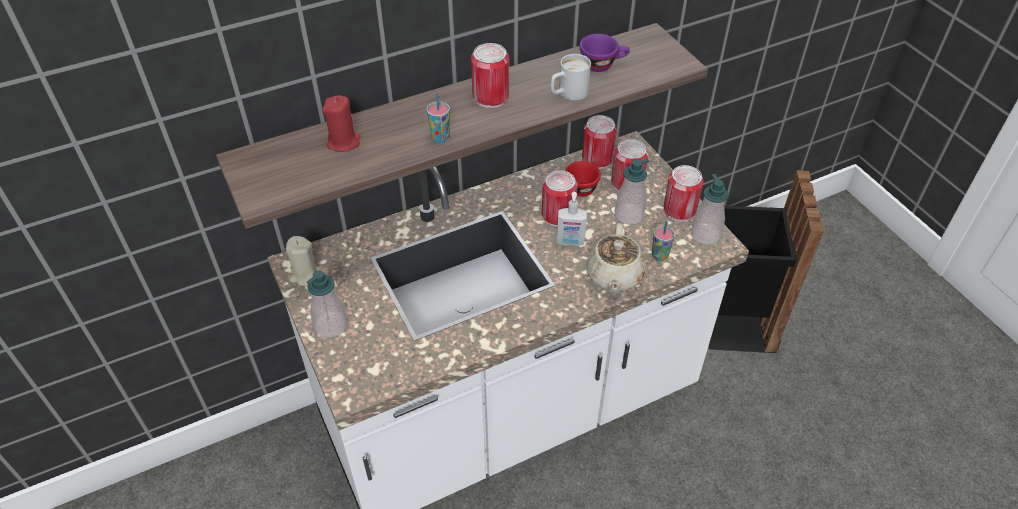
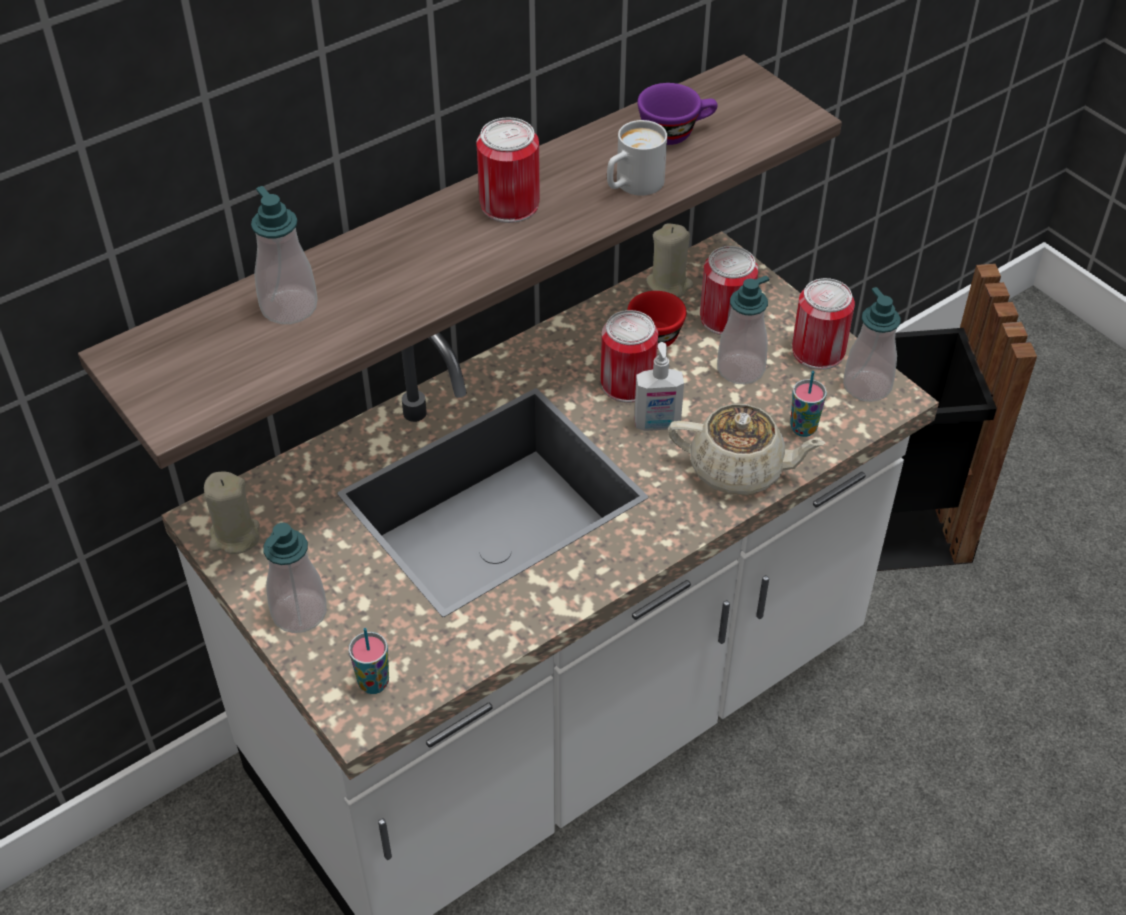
camera: 10 degrees left, 0 degrees up
(344, 142) = (289, 307): red candle -> soap dispenser
(440, 138) = (446, 281): cup -> cup (373, 683)
(597, 159) = (669, 284): can -> beige candle
(614, 276) = (739, 470): beige teapot -> beige teapot turned 75 degrees counterclockwise

